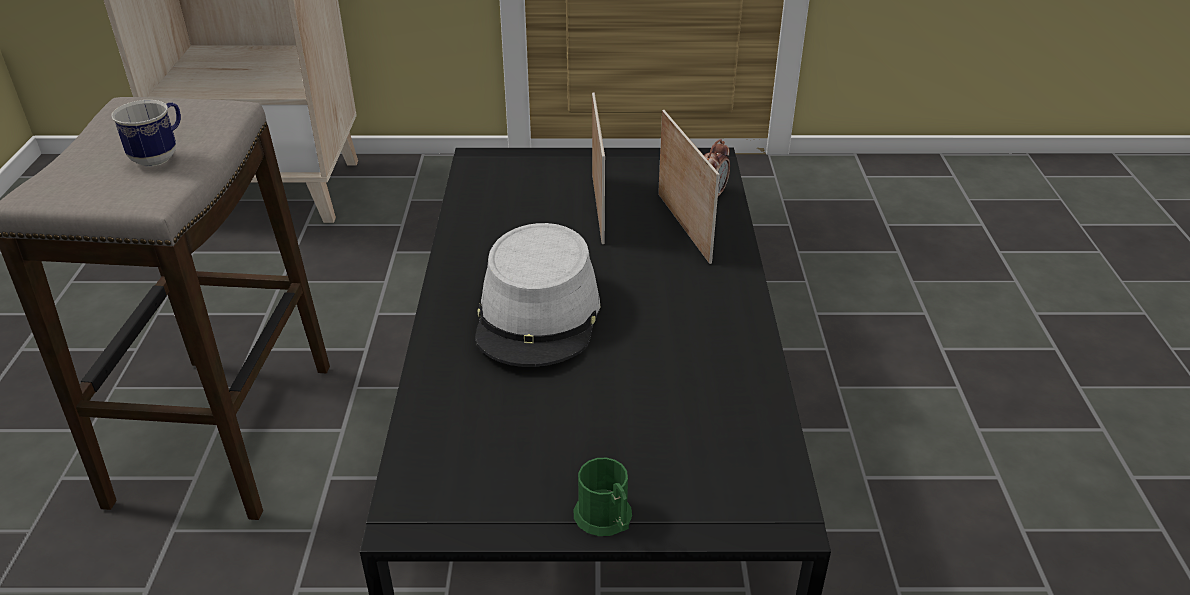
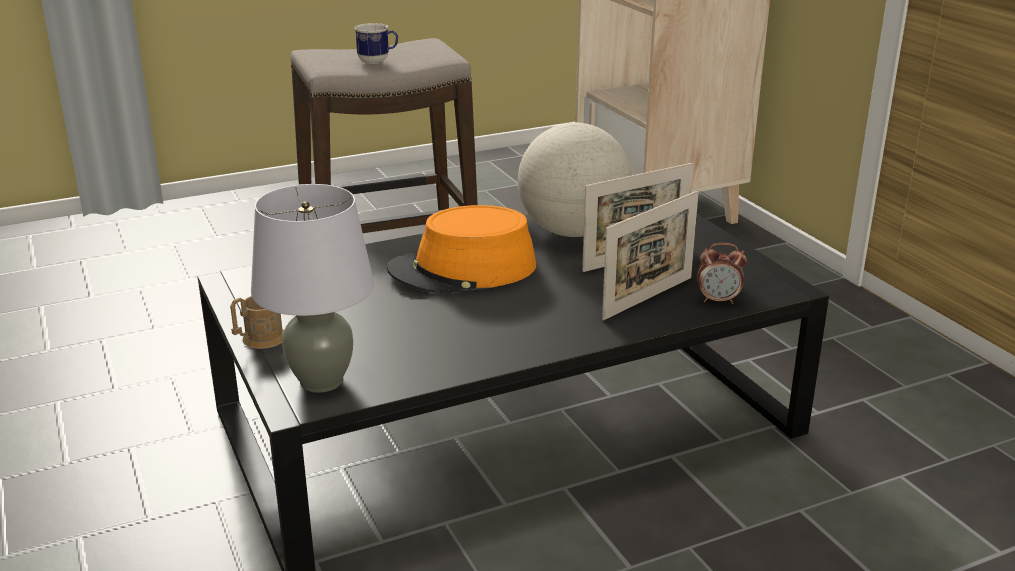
camera: 65 degrees right, 10 degrees down
(508, 222) = (573, 232): none -> globe
(539, 315) = (463, 270): grey hat -> orange hat
(607, 519) = (259, 340): green mug -> brown mug
(738, 484) = (321, 381): none -> grey table lamp

